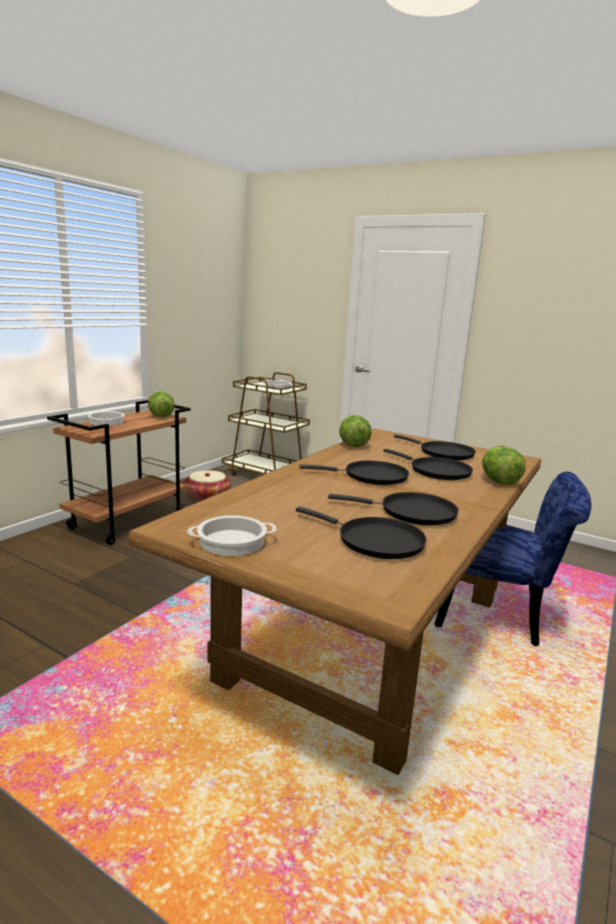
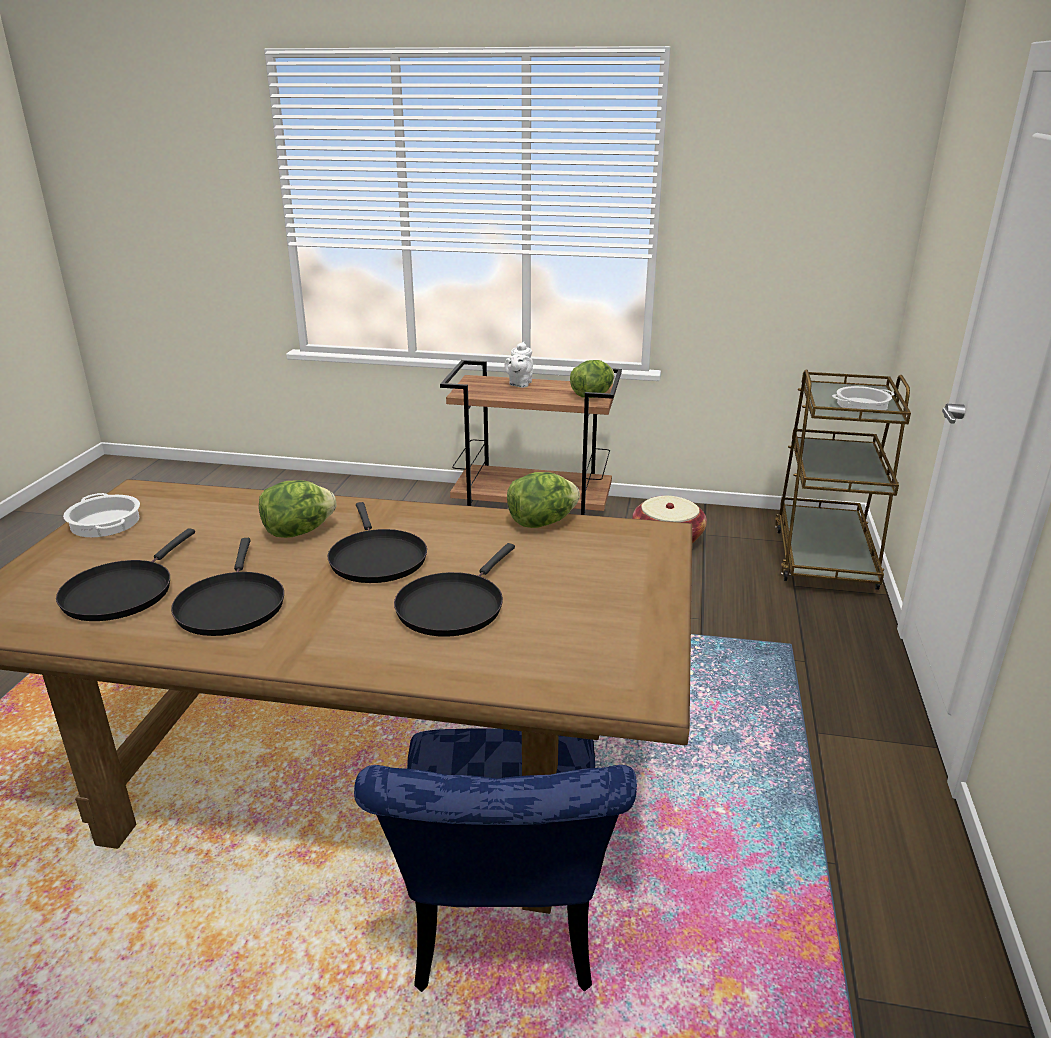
camera: 70 degrees right, 10 degrees up
(106, 422) = (519, 384): cooking pot -> white teapot
(443, 453) = (584, 603): black frying pan -> none
(499, 481) = (441, 671): lettuce -> lettuce (298, 532)

